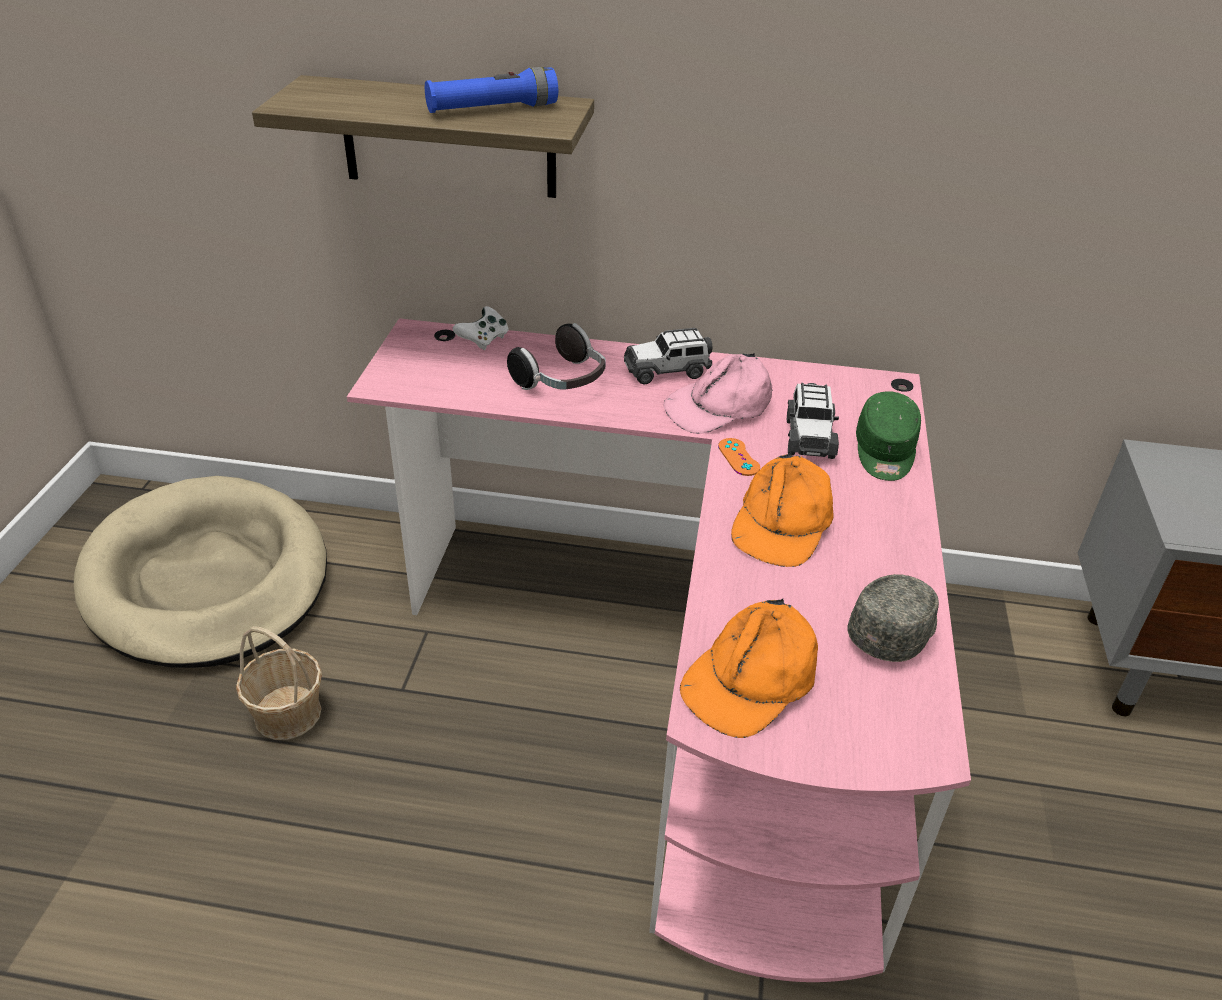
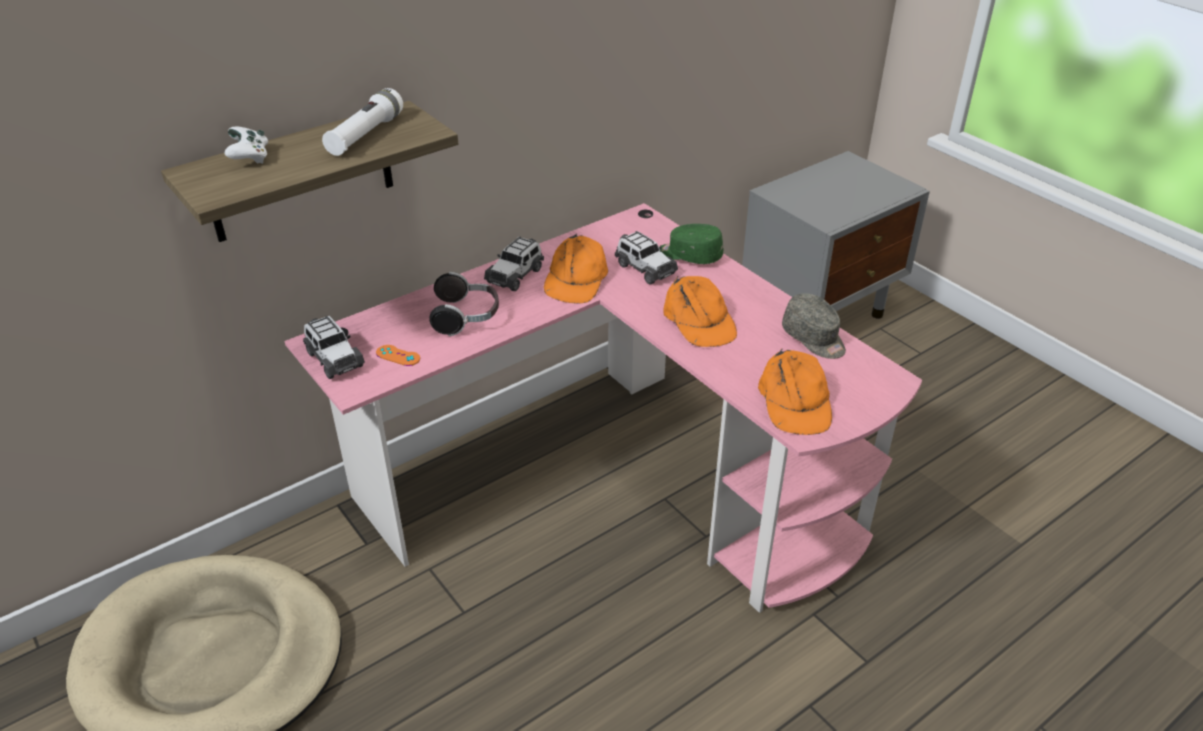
camera: 45 degrees left, 0 degrees up
(287, 713) = (409, 685): basket -> none
(406, 352) = (334, 359): none -> toy car
(483, 340) = (372, 321): white game controller -> white game controller (250, 158)
(492, 109) = (365, 135): blue flashlight -> white flashlight
(719, 406) = (576, 279): pink cap -> orange cap
(738, 457) = (628, 301): orange game controller -> orange game controller (398, 355)
(884, 452) = (689, 255): green cap -> green cap turned 150 degrees clockwise
(894, 630) = (814, 338): grey cap -> grey cap turned 150 degrees clockwise

